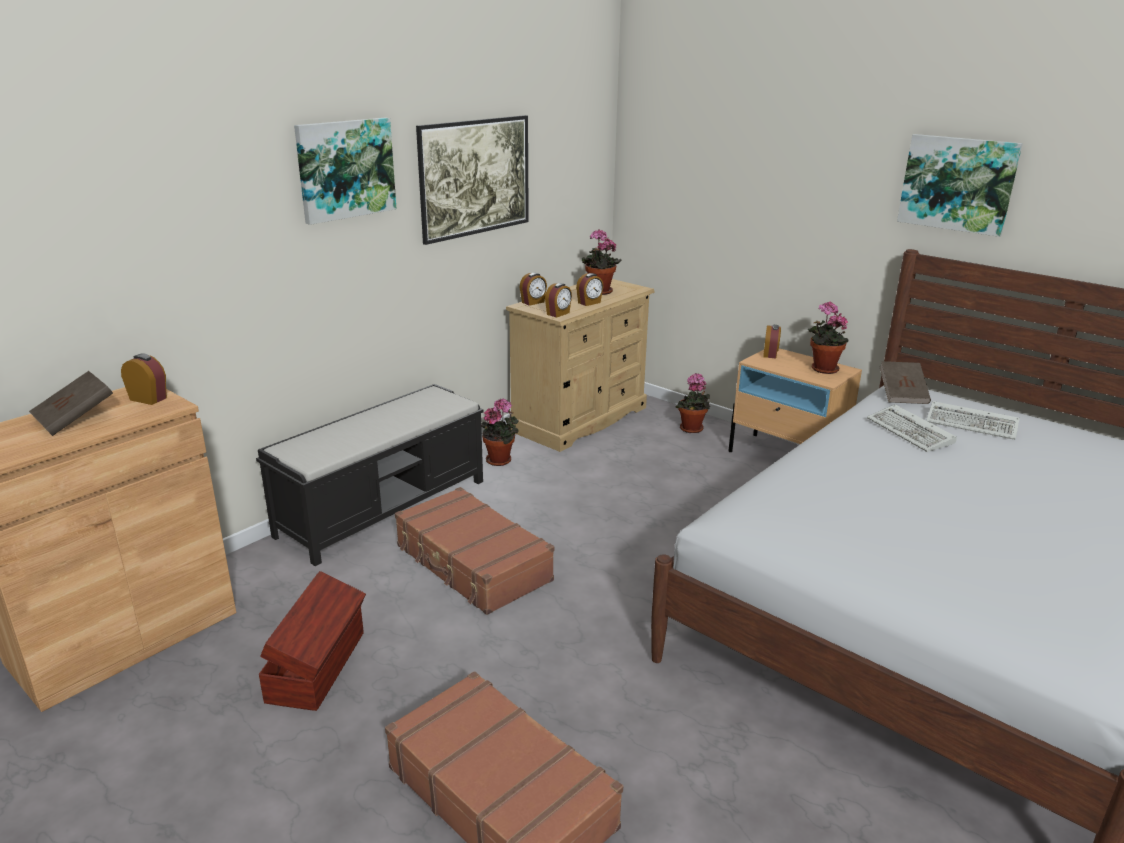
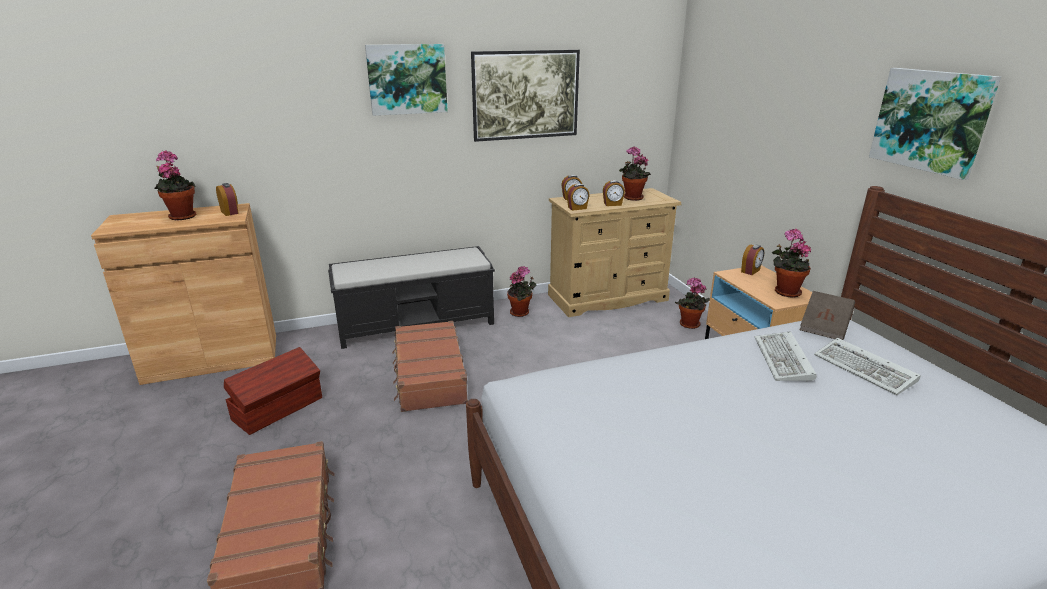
camera: 30 degrees right, 0 degrees up
(75, 419) = (181, 216): brown book -> potted plant

